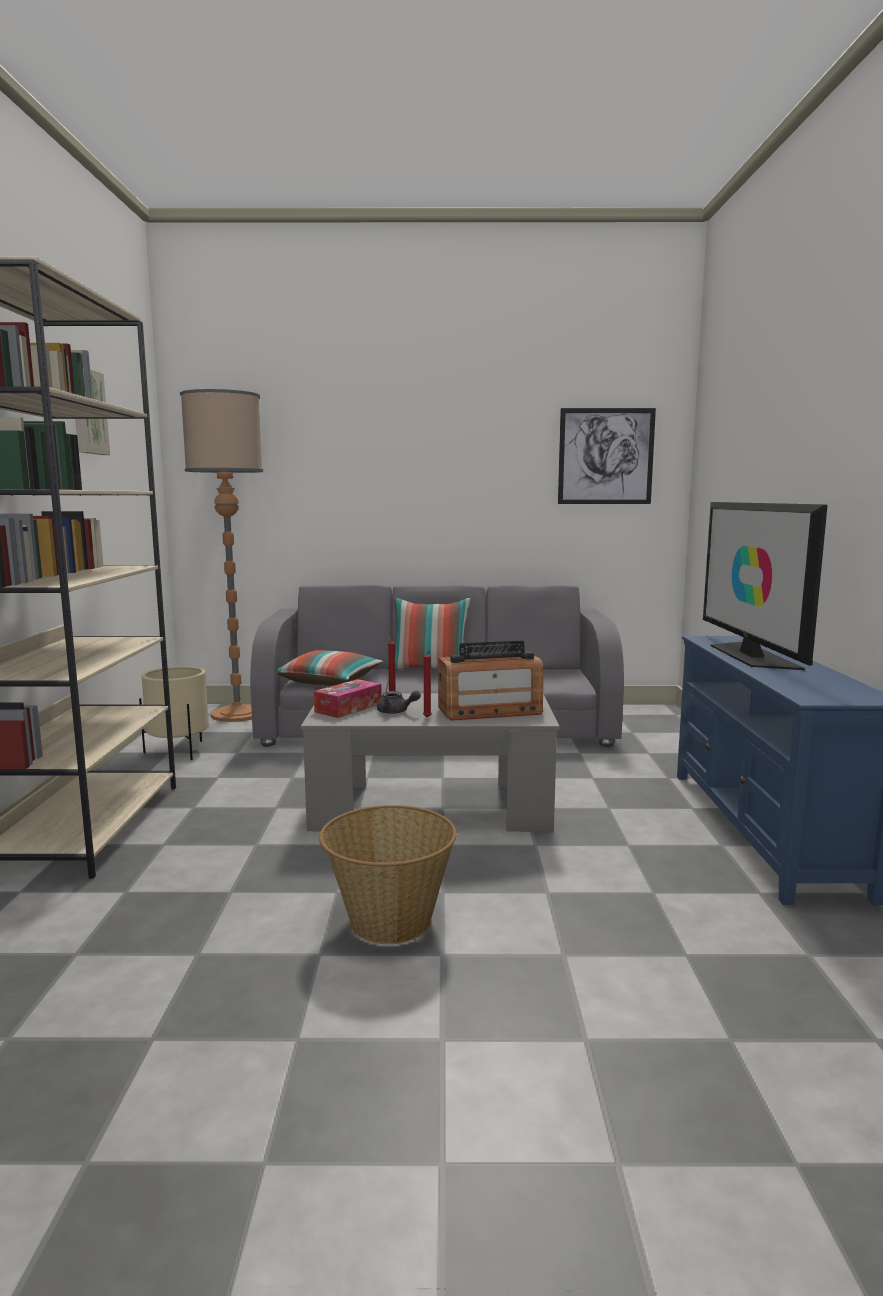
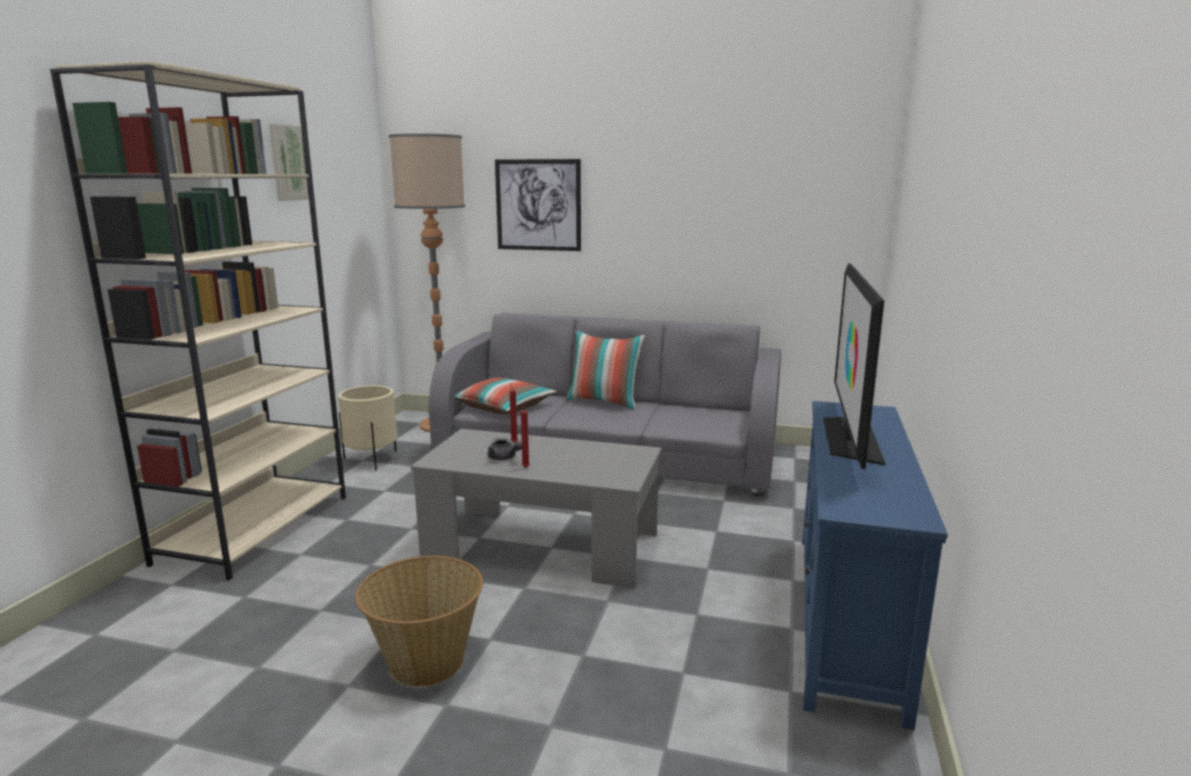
camera: 15 degrees right, 5 degrees up
(348, 708) = (467, 449): tissue box -> none
(490, 711) = (589, 465): radio -> none
(605, 456) = (799, 192): picture -> picture (538, 205)

